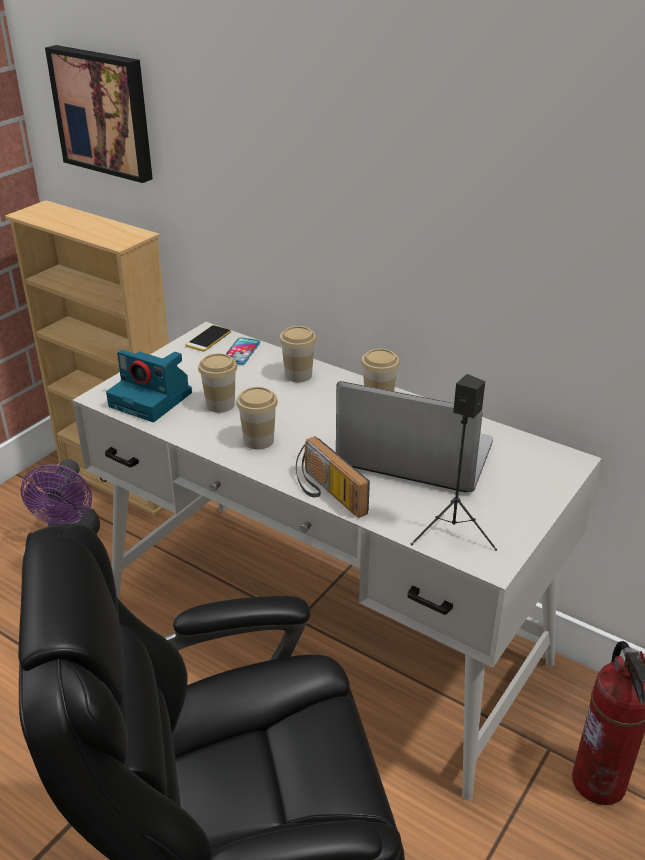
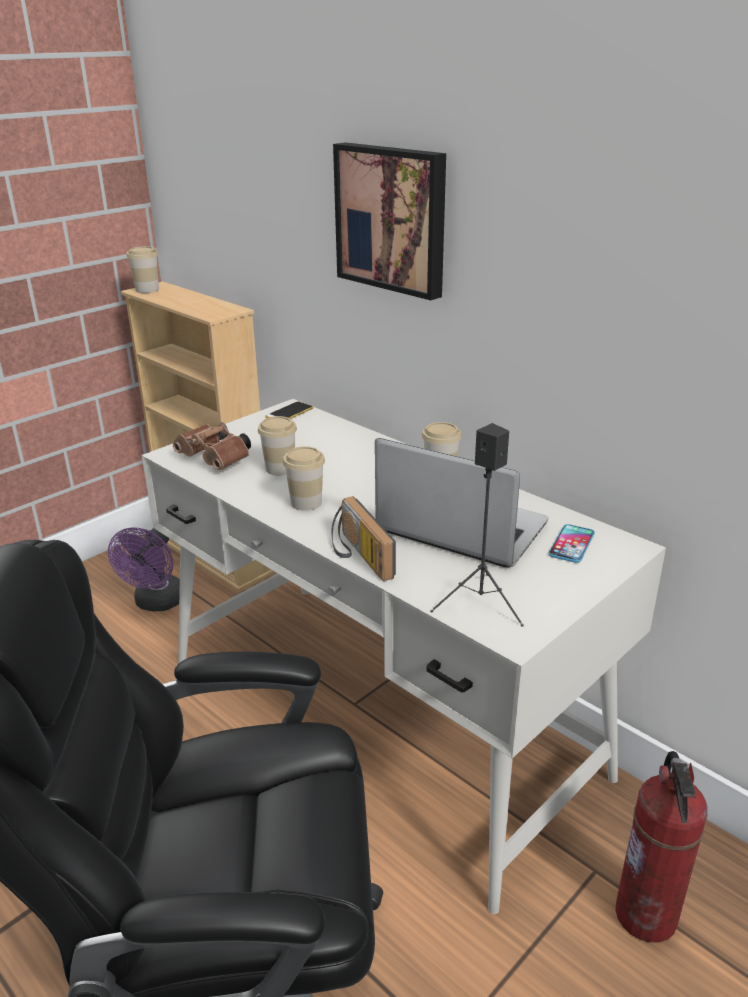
camera: 10 degrees right, 5 degrees down
(104, 112) = (212, 194): picture -> picture (393, 218)
(152, 399) = (216, 460): camera -> brown binoculars
(241, 352) = (317, 425): phone -> phone (571, 544)
(298, 375) = (366, 449): cup -> cup (147, 290)

